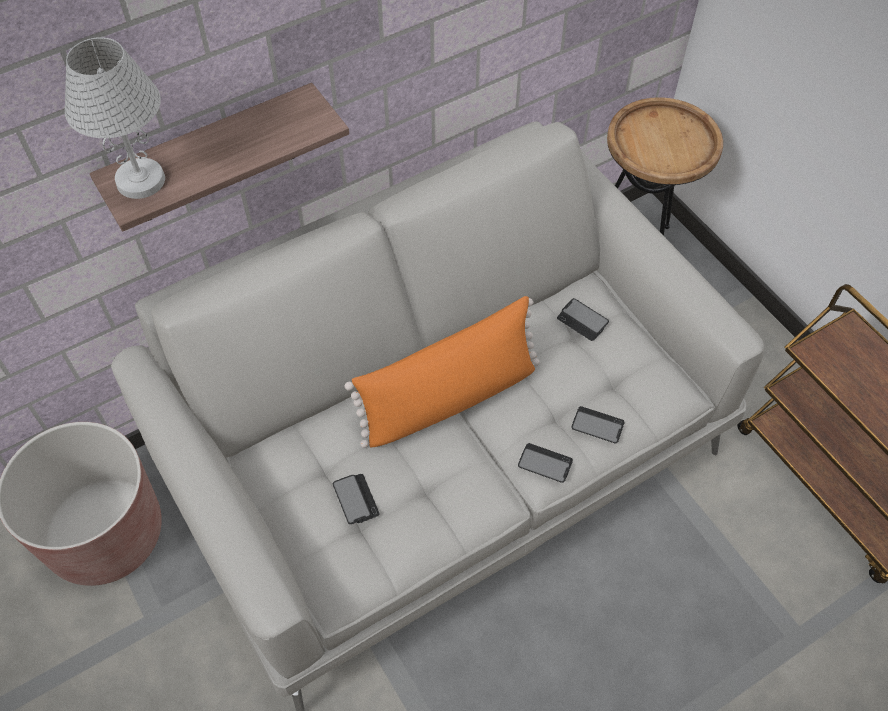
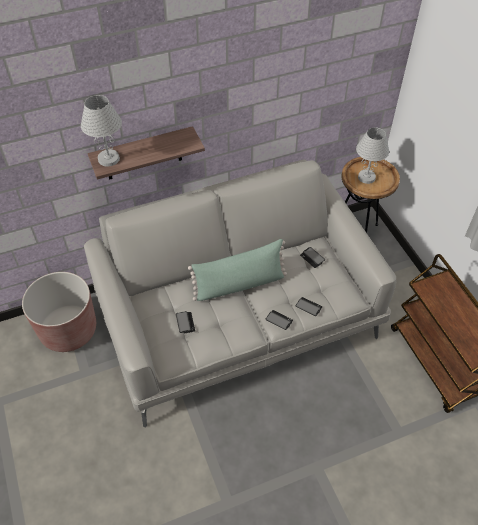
camera: 10 degrees right, 5 degrees down
(449, 398) = (239, 284): orange pillow -> green pillow
(657, 141) = (366, 177): none -> white table lamp

